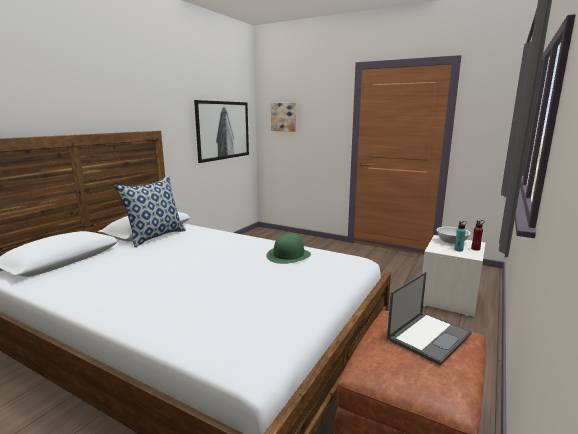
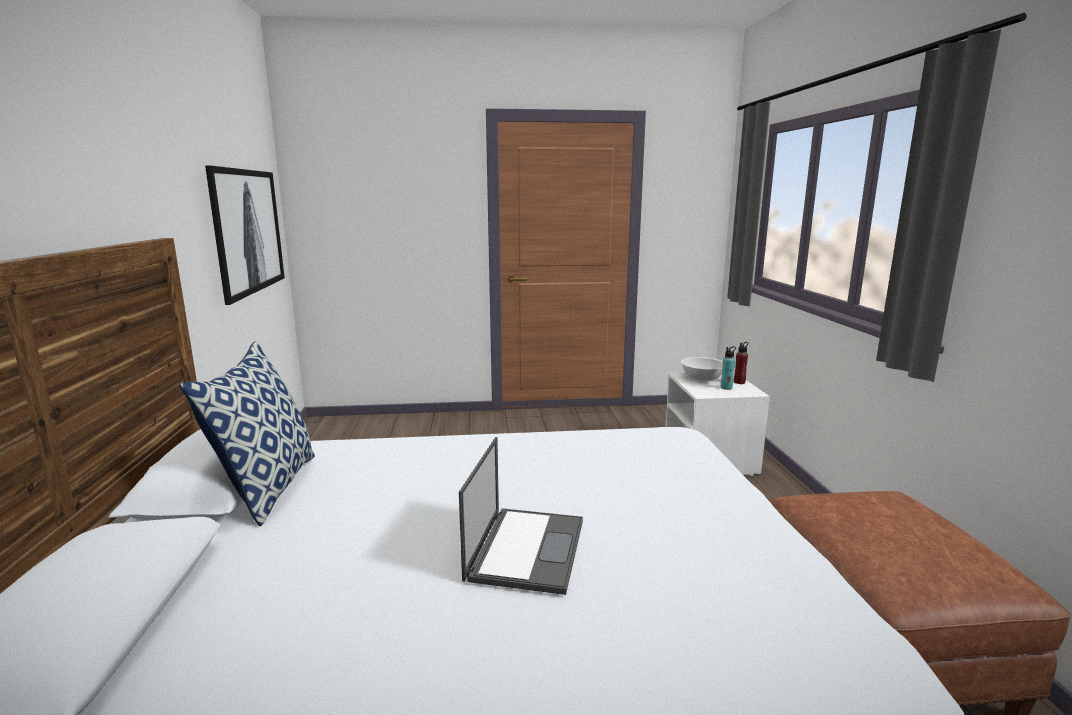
camera: 35 degrees left, 0 degrees up
(284, 117) = (349, 201): picture -> none
(288, 255) = (586, 453): green hat -> none
(429, 336) = (888, 513): laptop -> laptop (526, 548)

